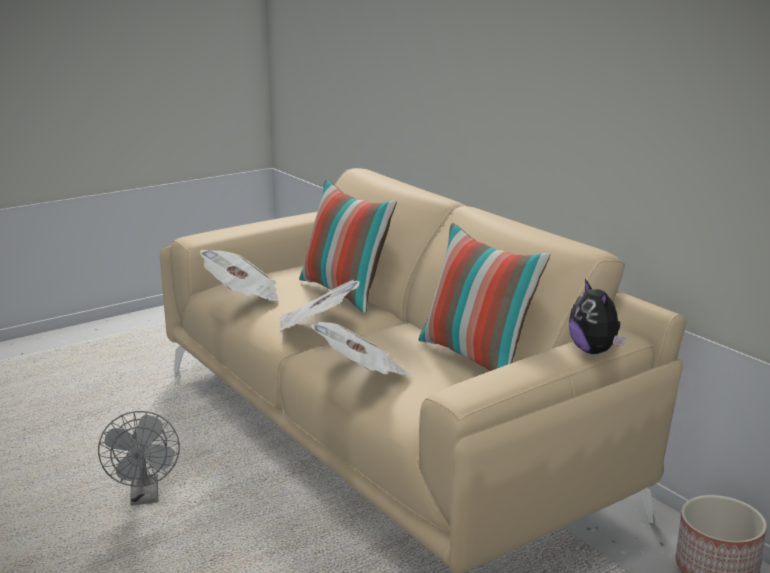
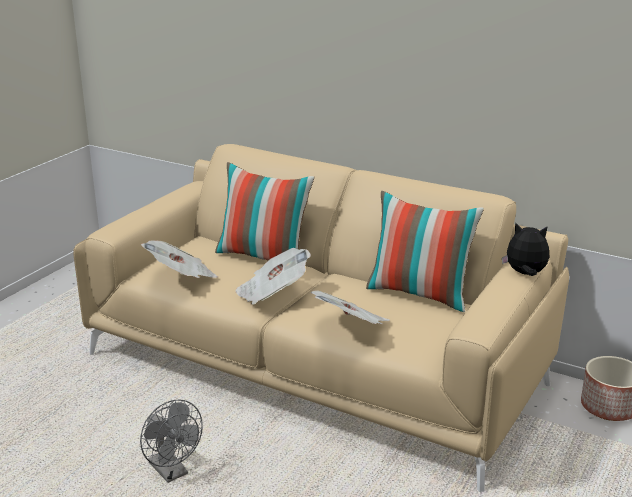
camera: 25 degrees left, 5 degrees up
(594, 351) = (525, 274): plush toy -> plush toy turned 150 degrees clockwise

